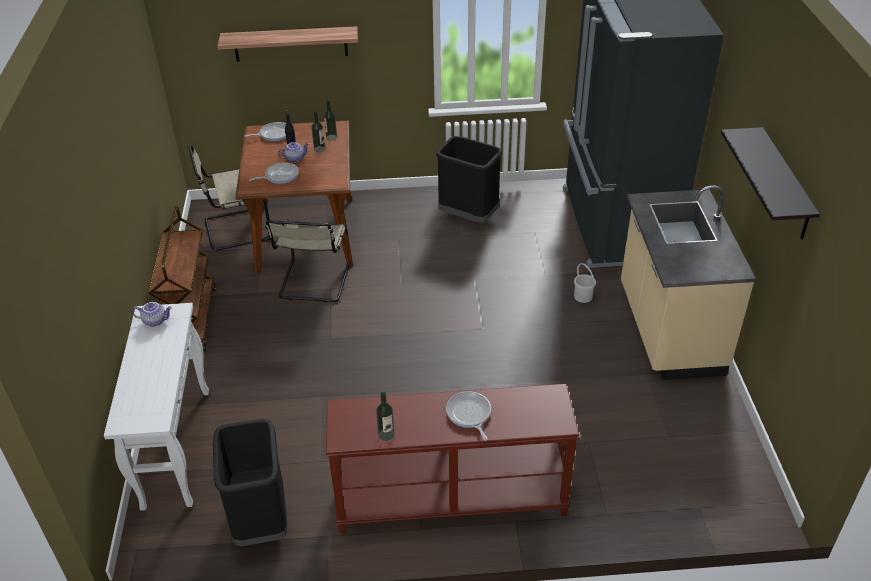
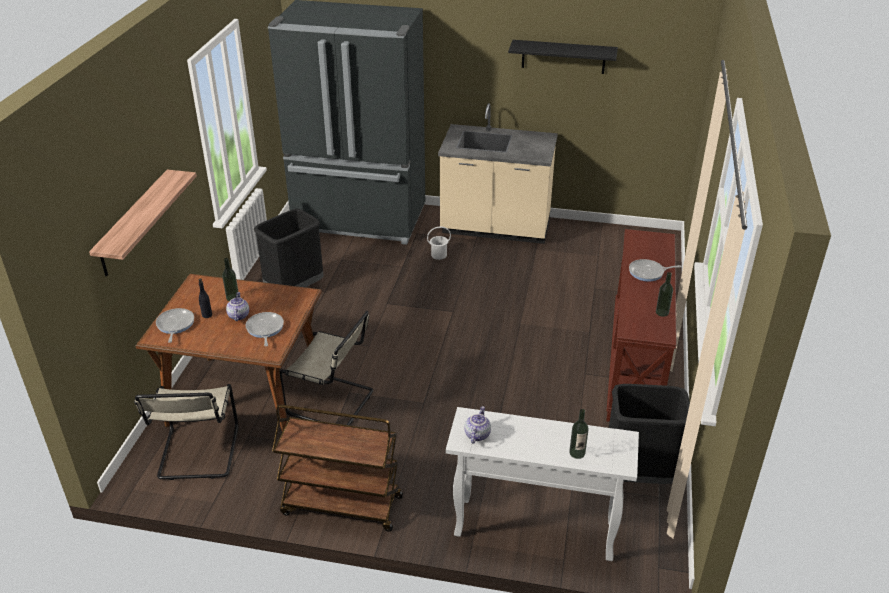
camera: 75 degrees left, 5 degrees down
(331, 137) = (216, 287): bottle -> bottle (577, 453)

